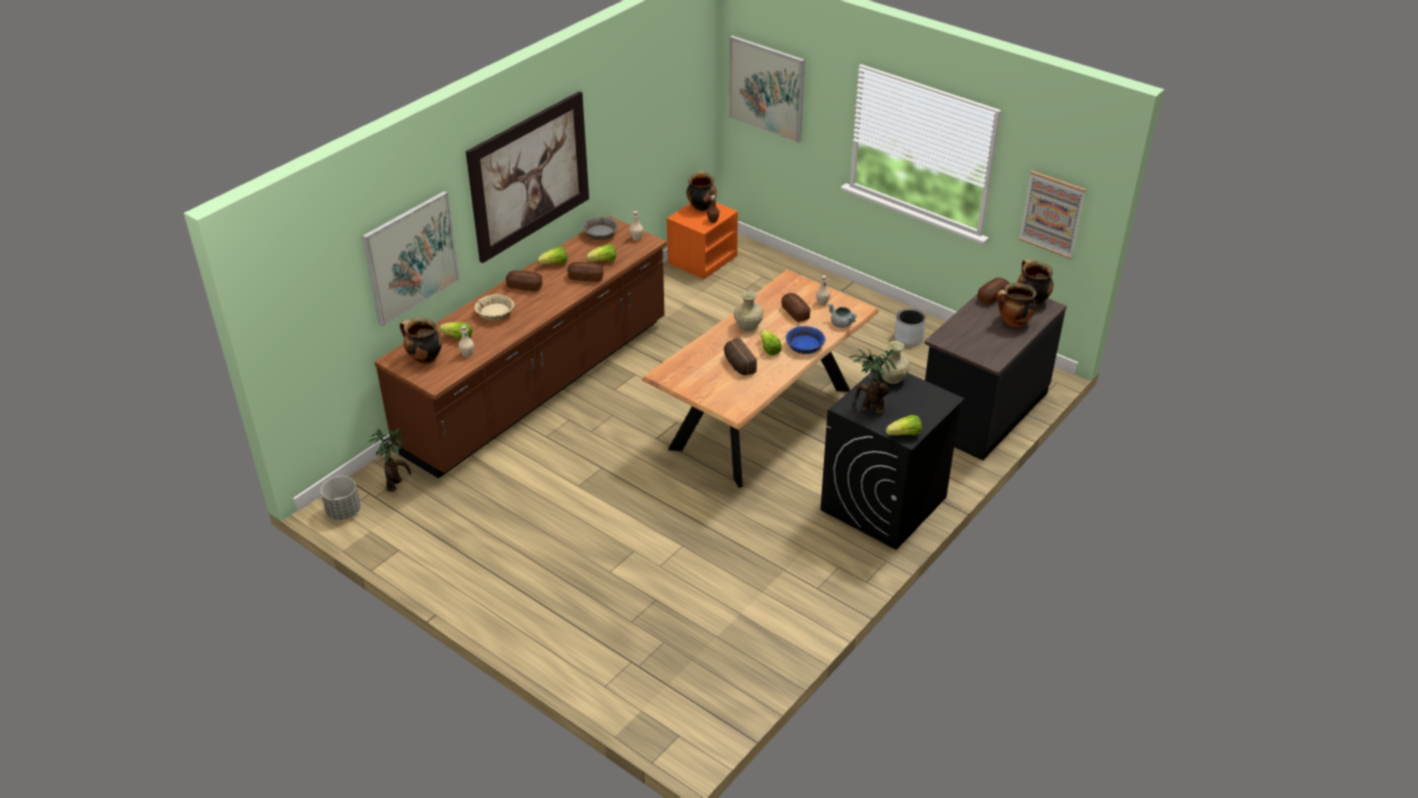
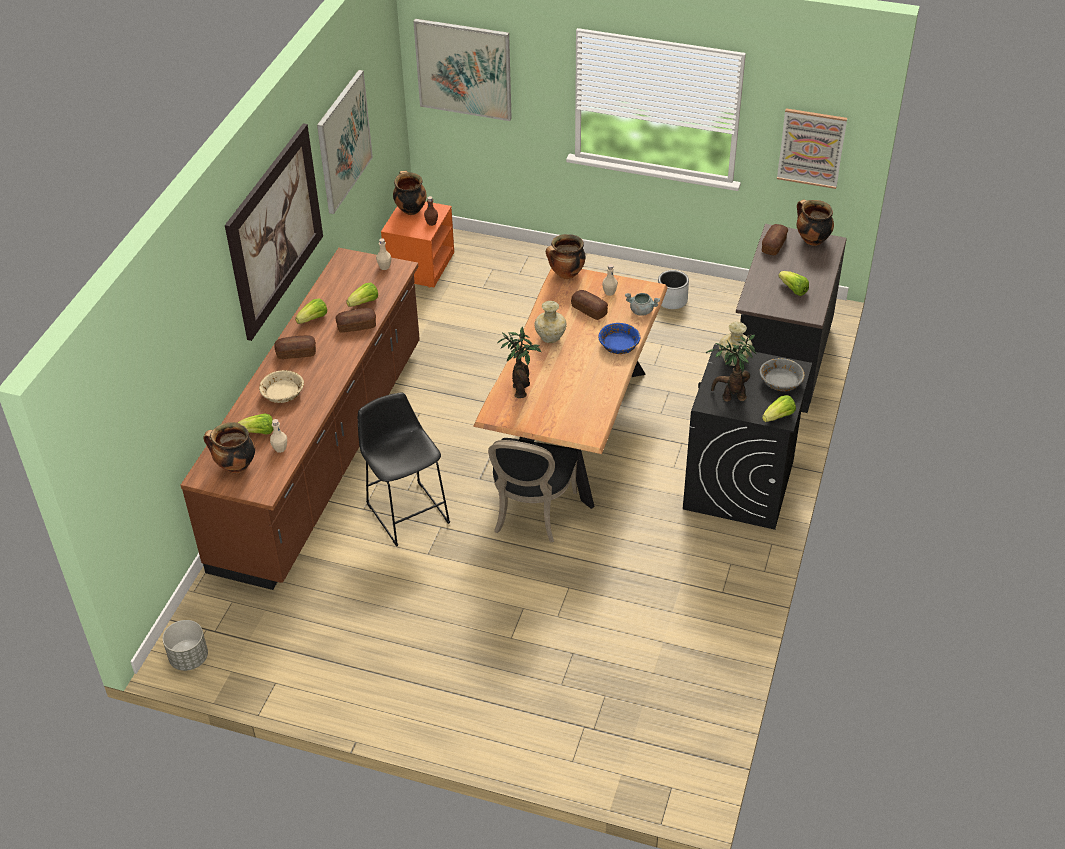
camera: 20 degrees left, 5 degrees up
(396, 483) = (230, 609): potted plant -> potted plant (521, 389)
(411, 258) = (195, 359): picture -> picture (343, 141)
(580, 446) = (406, 510): none -> black stool
(600, 234) = (343, 271): grey bowl -> grey bowl (781, 381)
(684, 477) = (531, 513): none -> black chair
(738, 365) = (564, 383): bread -> none
(769, 349) = (585, 357): lettuce -> lettuce (793, 290)
(1013, 322) = (808, 268): cooking pot -> cooking pot (566, 274)

